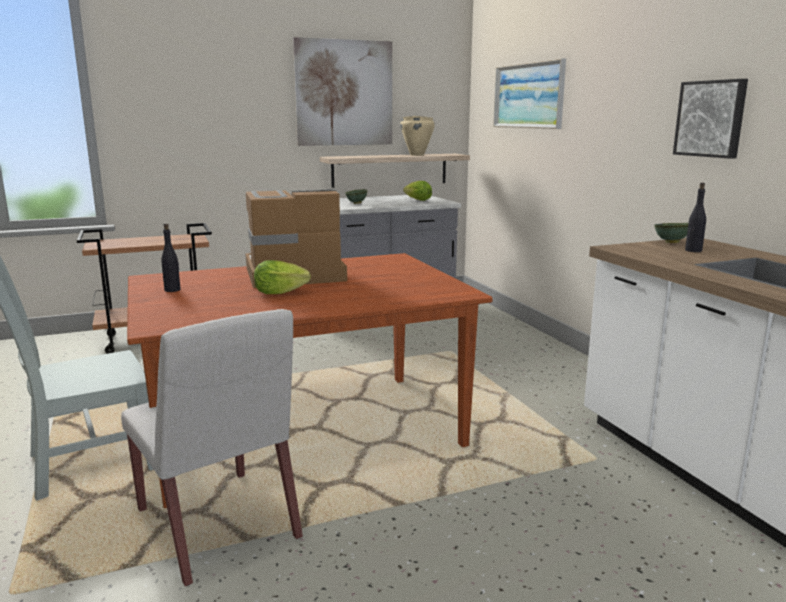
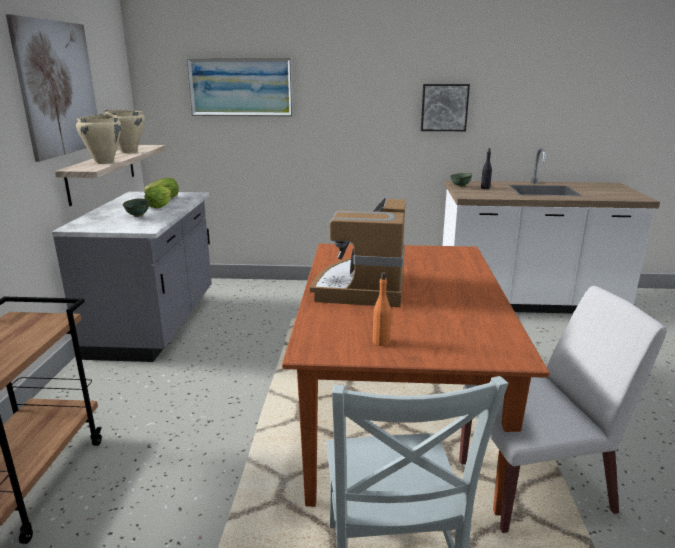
camera: 65 degrees left, 5 degrees up
(172, 290) = (381, 342): black bottle -> orange bottle
(279, 293) = (426, 299): lettuce -> lettuce (159, 206)
(364, 156) = (105, 162): none -> beige cooking pot

